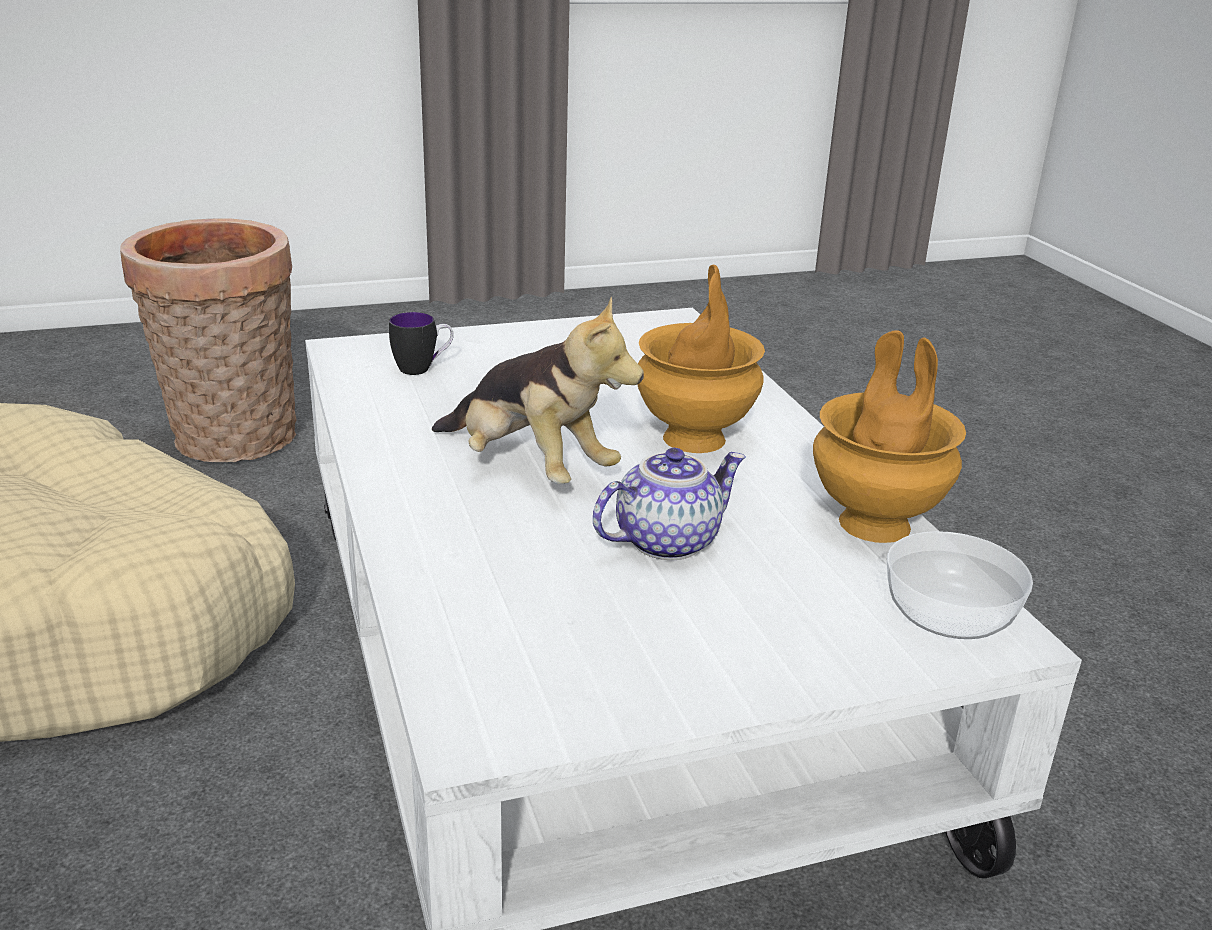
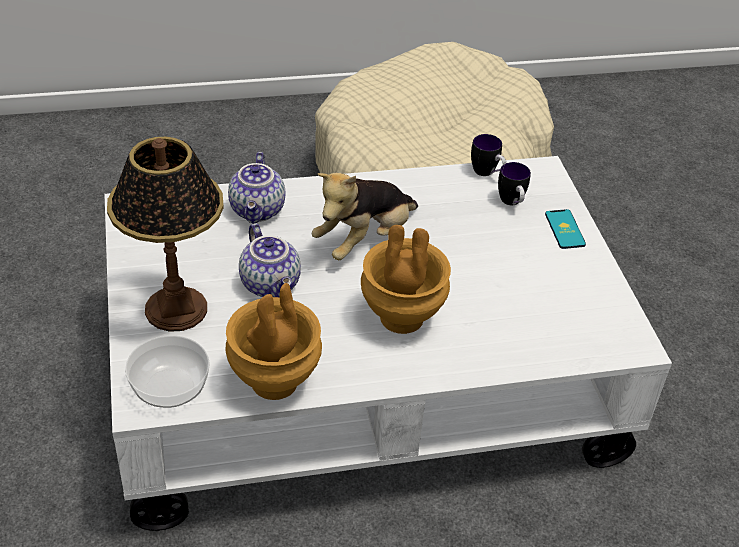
camera: 95 degrees right, 15 degrees up
(232, 442) = (638, 215): basket -> none
(350, 382) = (487, 173): none -> mug
(467, 568) = (258, 210): none -> teapot
(476, 341) = (564, 229): none -> phone
(770, 629) = (177, 309): none -> table lamp

